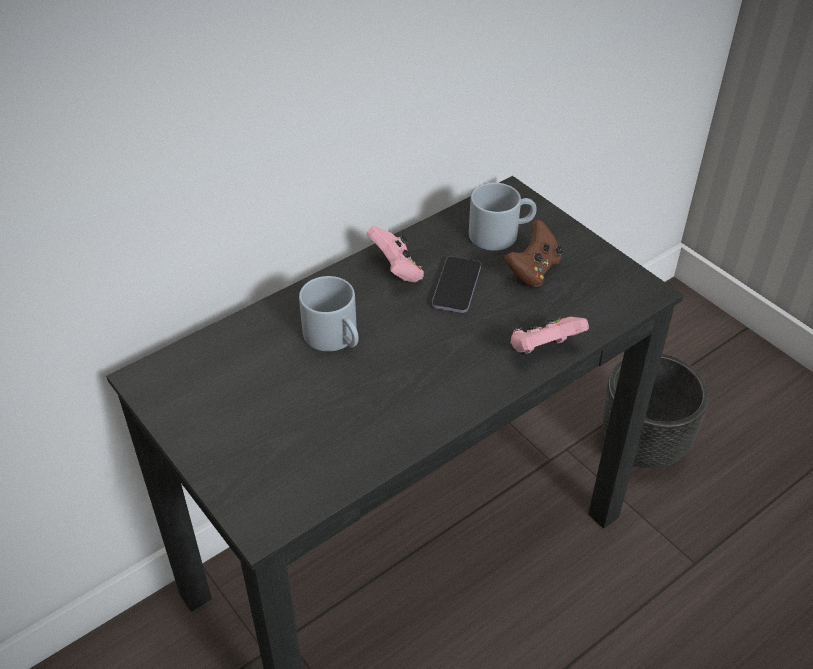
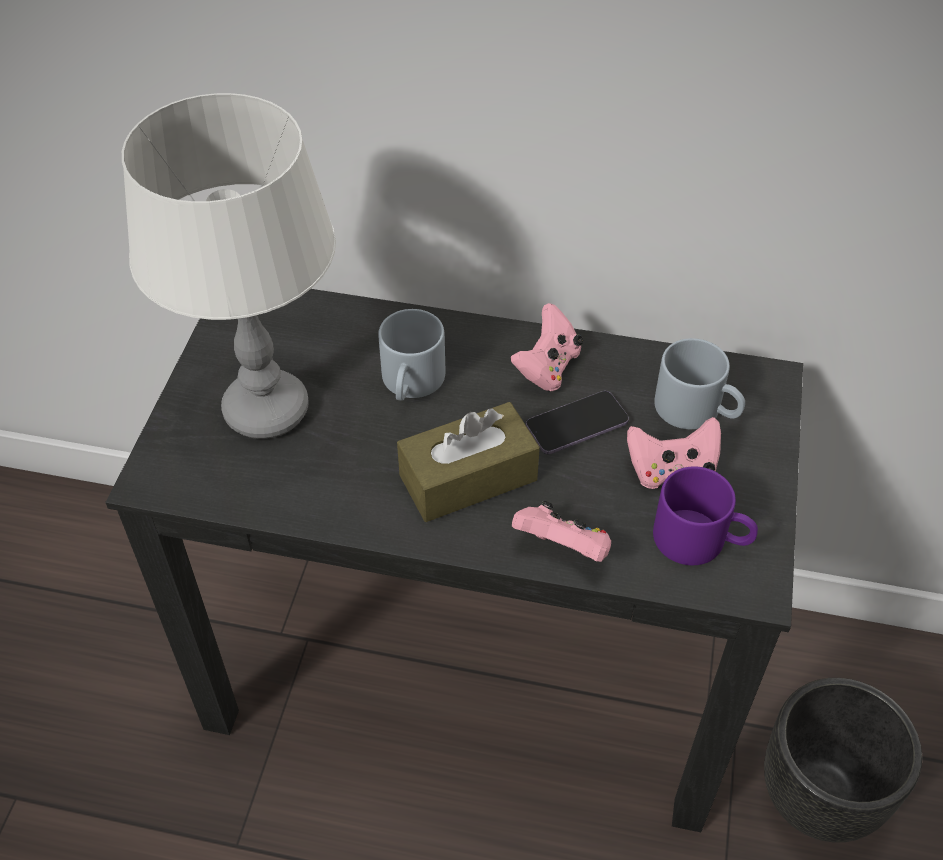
camera: 50 degrees right, 5 degrees up
(271, 423) = (266, 409): none -> white table lamp
(445, 358) = (468, 478): none -> brown tissue box
(533, 270) = (671, 470): brown game controller -> pink game controller
(594, 290) = (701, 539): none -> purple mug

